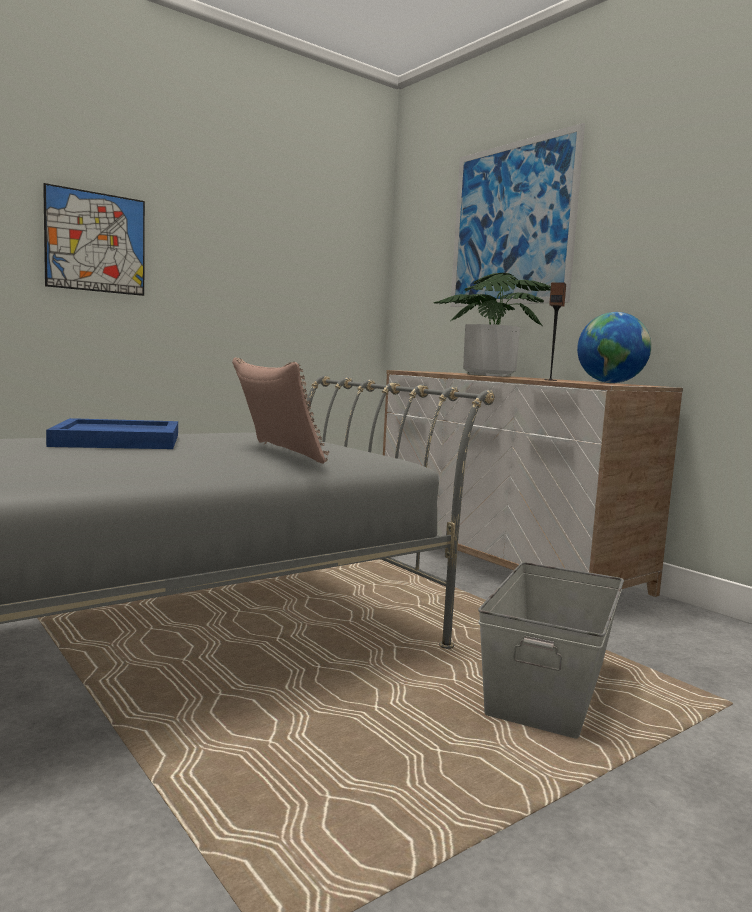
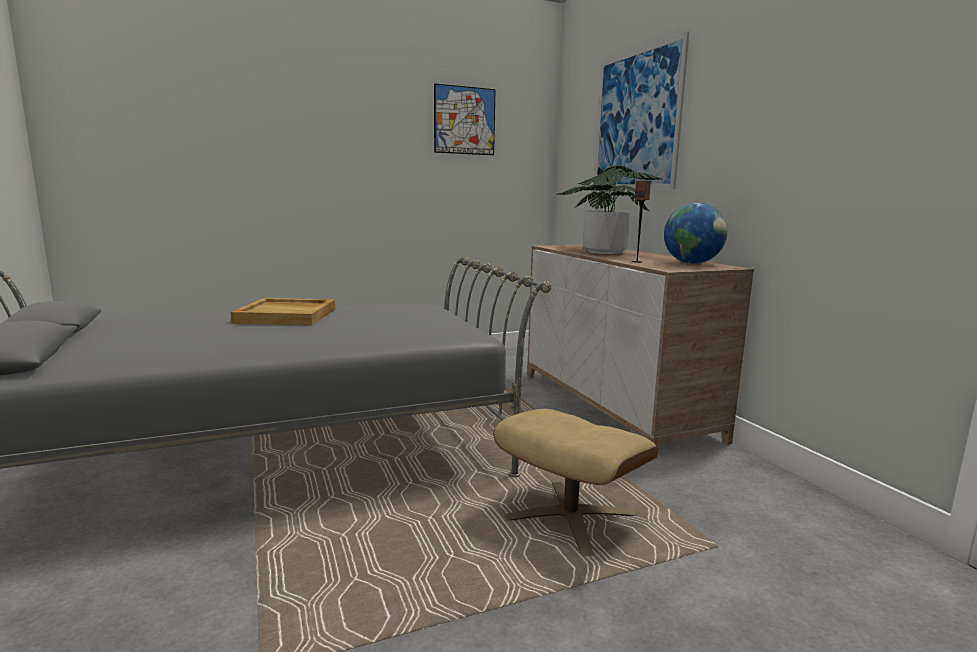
camera: 15 degrees right, 5 degrees up
(96, 242) = (314, 156): picture -> picture (464, 120)
(119, 440) = (287, 315): blue tray -> beige tray
(275, 453) = (381, 329): beige pillow -> none
(546, 688) = (569, 516): grey storage box -> beige ottoman

